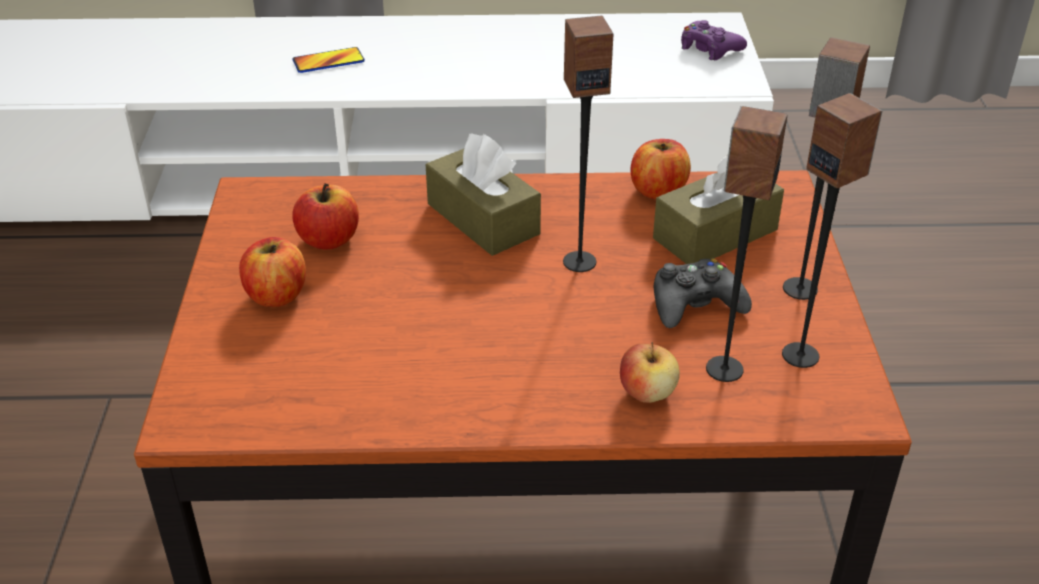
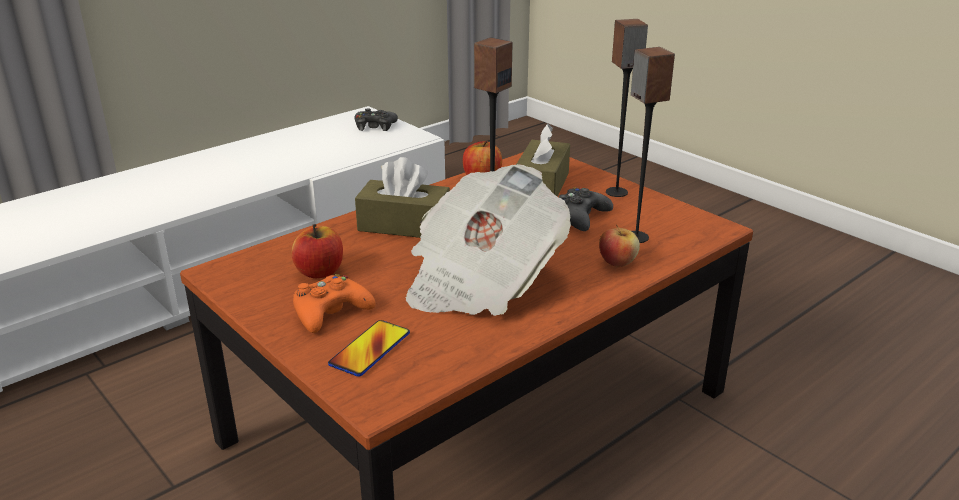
camera: 40 degrees left, 10 degrees down
(276, 295) = (330, 312): apple -> orange game controller
(328, 61) = (119, 206): phone -> phone (370, 349)
(463, 333) = (481, 280): none -> newspaper
(709, 48) = (375, 126): purple game controller -> black game controller
(801, 355) = (659, 217): speaker -> none

